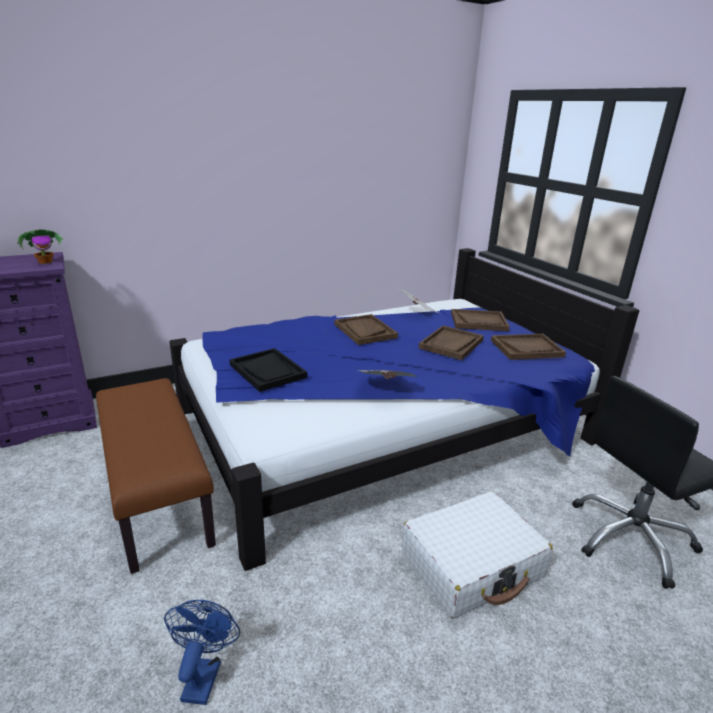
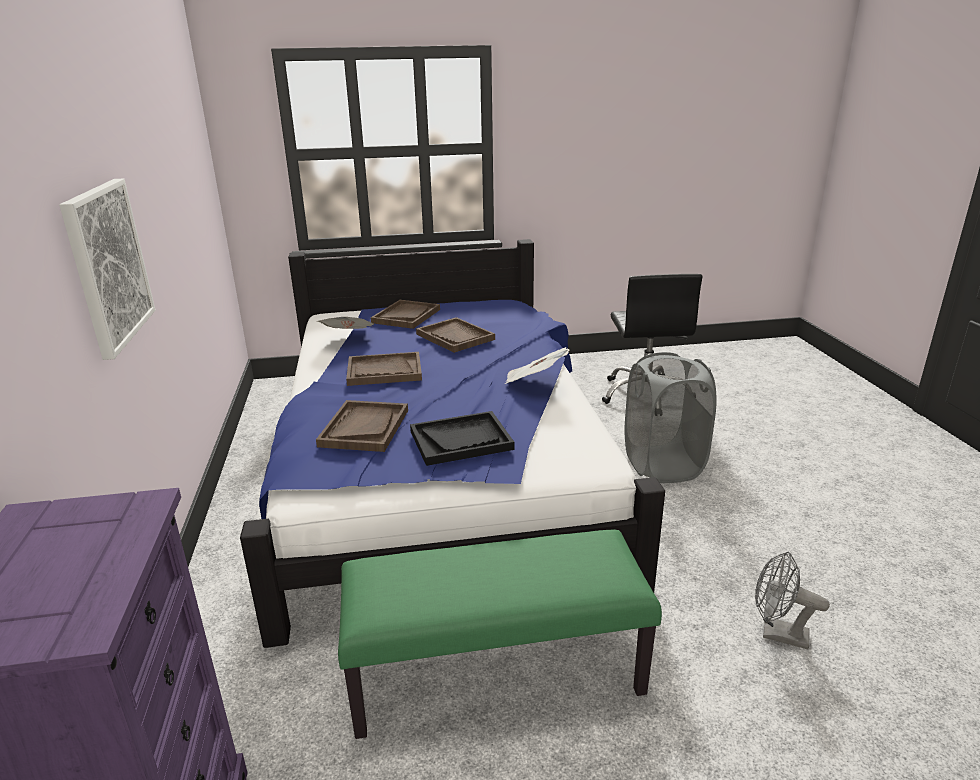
camera: 70 degrees left, 0 degrees up
(46, 262) = (94, 514): potted plant -> none
(158, 495) = (496, 671): brown bench -> green bench
(203, 674) = (777, 634): blue fan -> grey fan
(224, 193) = (108, 265): none -> picture
(472, 565) = (662, 464): white suitcase -> grey laundry basket
(526, 348) = (486, 311): brown tray -> brown tray (364, 428)

